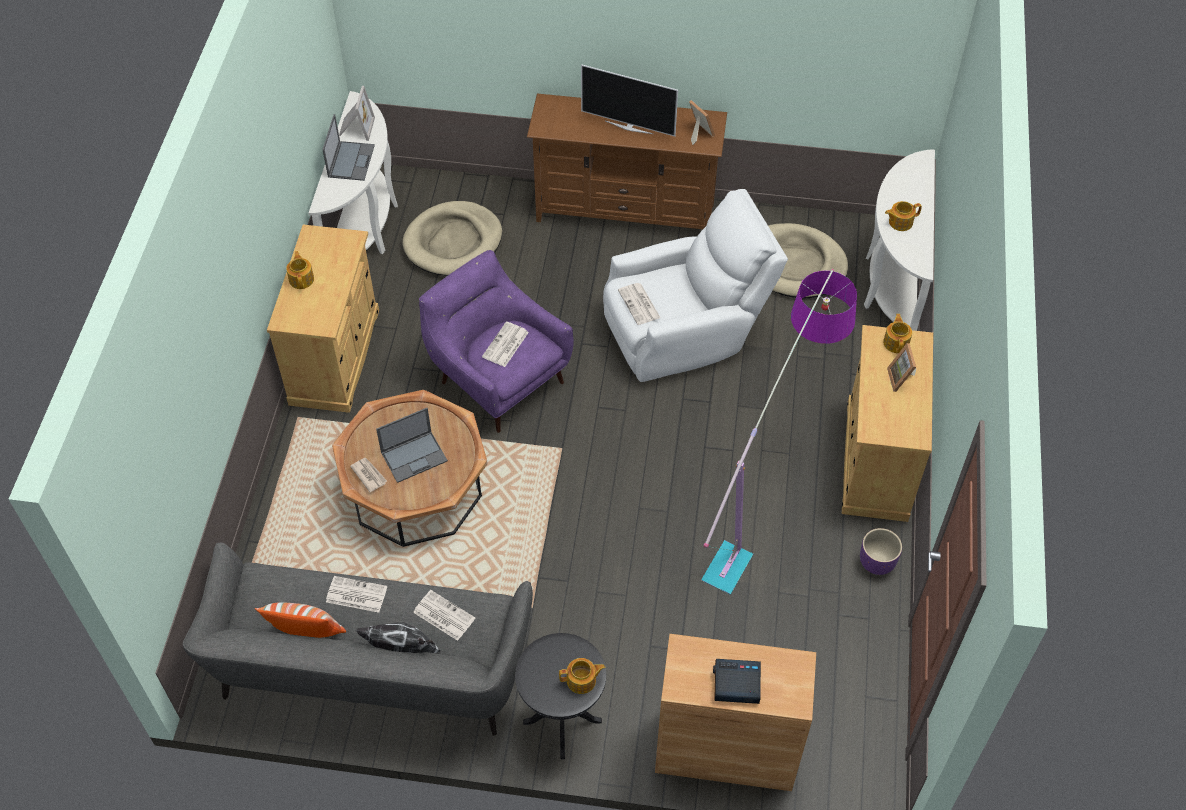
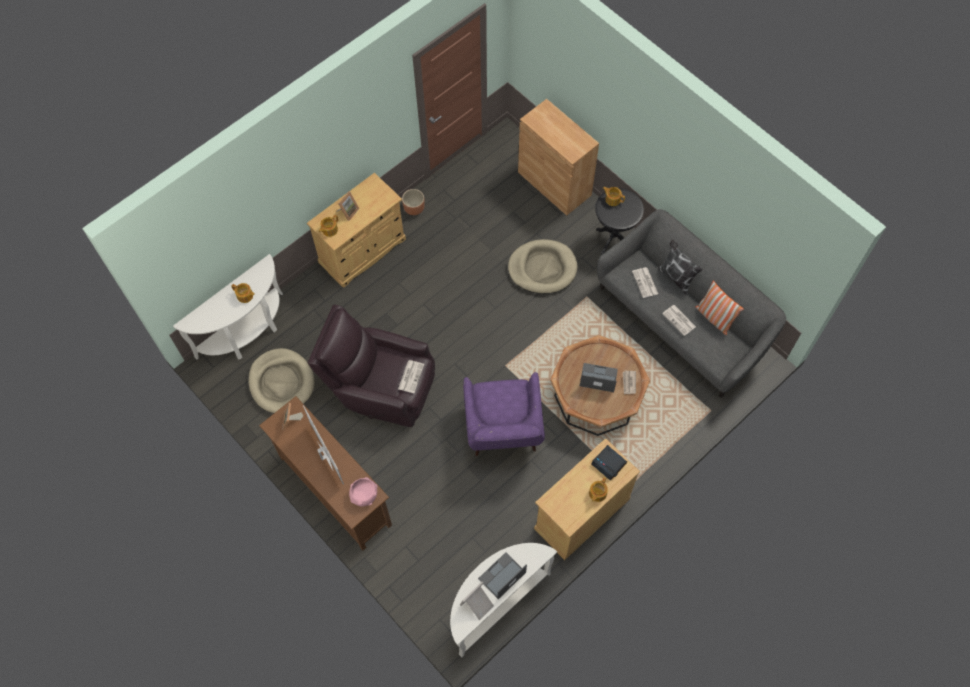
camera: 140 degrees left, 10 degrees up
(453, 242) = (452, 548): beige dog bed -> beige dog bed (542, 268)
(505, 345) = (502, 403): newspaper -> none
(553, 123) = (364, 495): none -> pink bowl
(685, 331) = (380, 386): white armchair -> brown armchair
(736, 684) = (563, 129): alarm clock -> alarm clock (609, 464)
(767, 497) = (431, 270): floor lamp -> none
(877, 562) = (414, 208): purple planter -> brown planter

